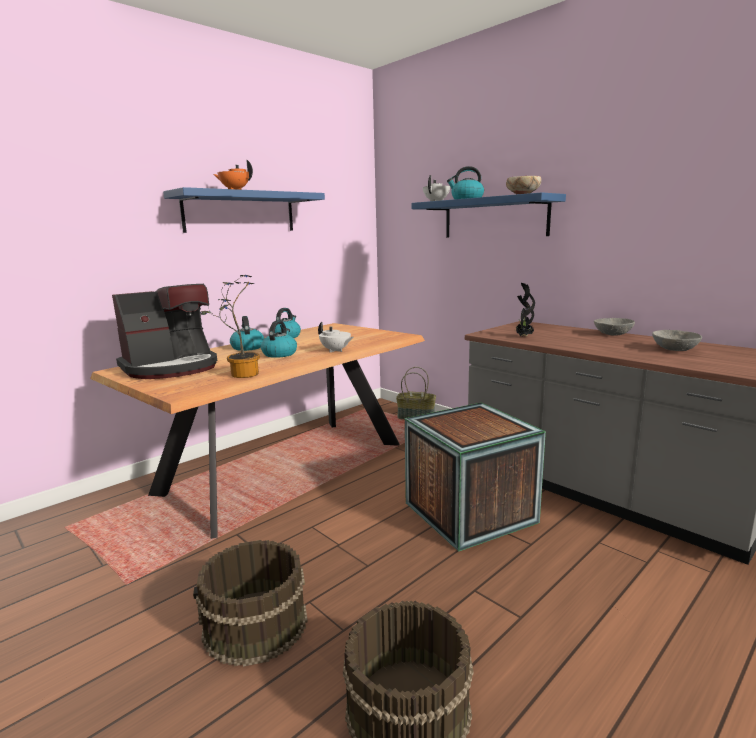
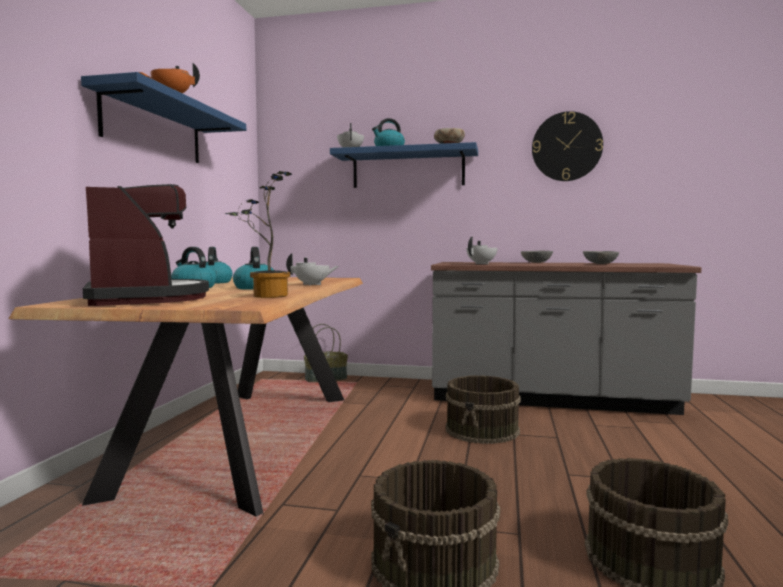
camera: 35 degrees left, 10 degrees down
(171, 368) = (146, 298): coffee machine -> coffee machine turned 45 degrees counterclockwise
(469, 512) = (483, 430): crate -> brown bucket
(523, 336) = (482, 264): potted plant -> white teapot
(675, 186) = (566, 146): none -> wall clock

